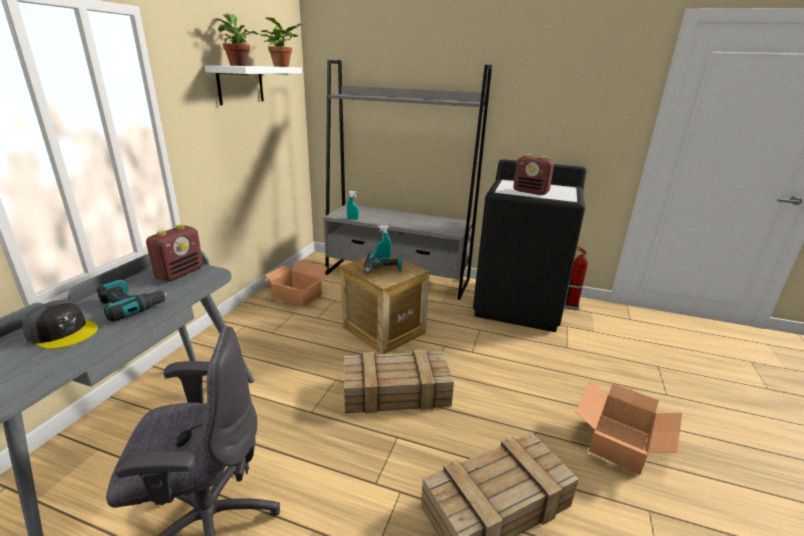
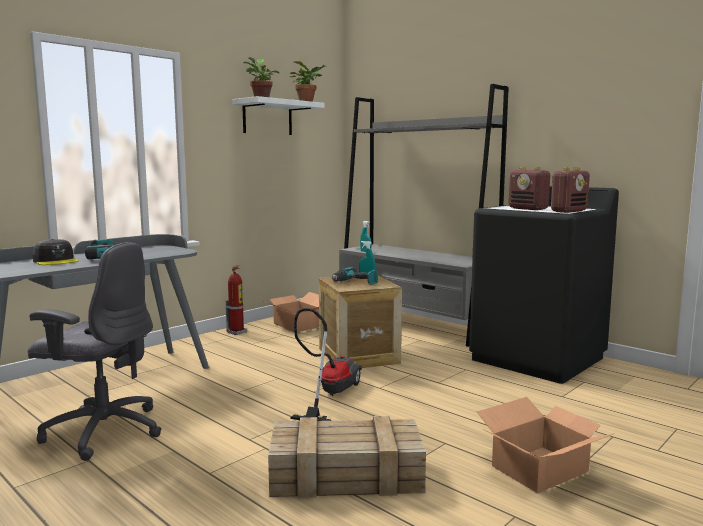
camera: 25 degrees right, 15 degrees down
(180, 273) = (160, 249): radio -> radio (569, 211)
(397, 391) = (329, 394): crate -> vacuum cleaner
(571, 305) = (611, 367): fire extinguisher -> fire extinguisher (237, 332)

